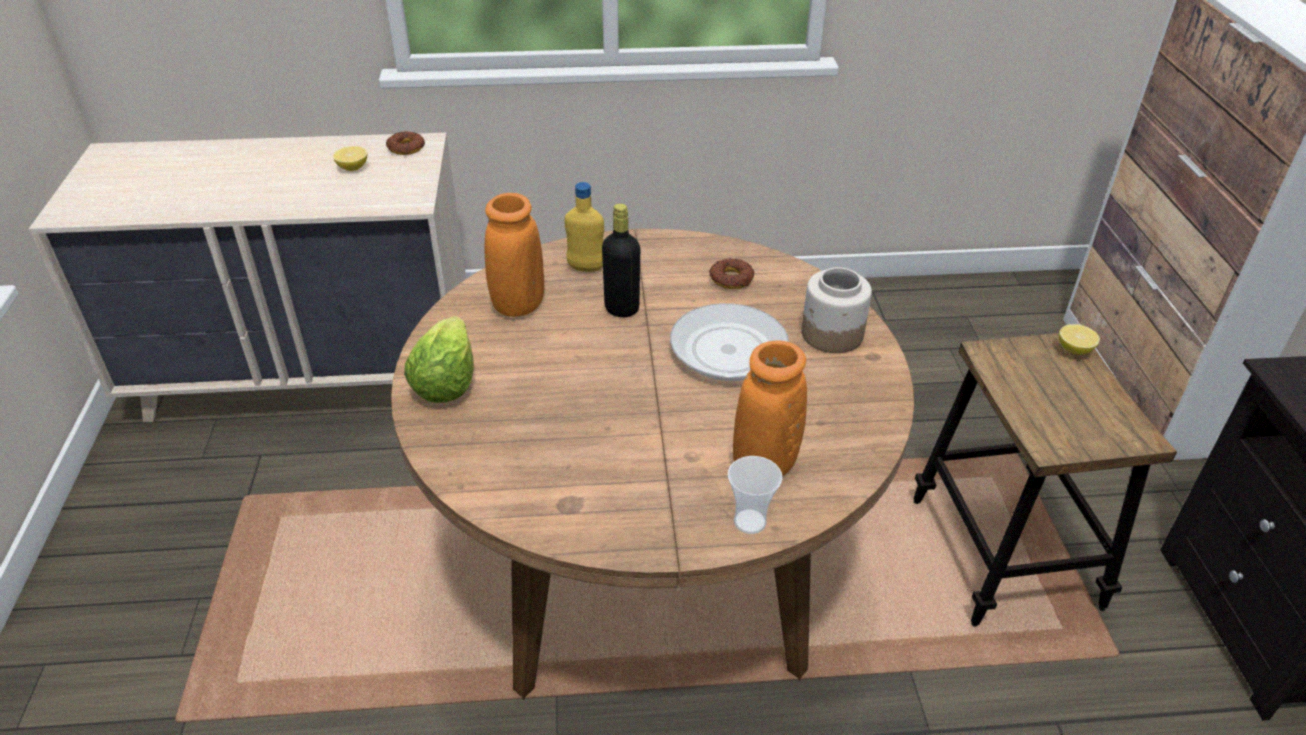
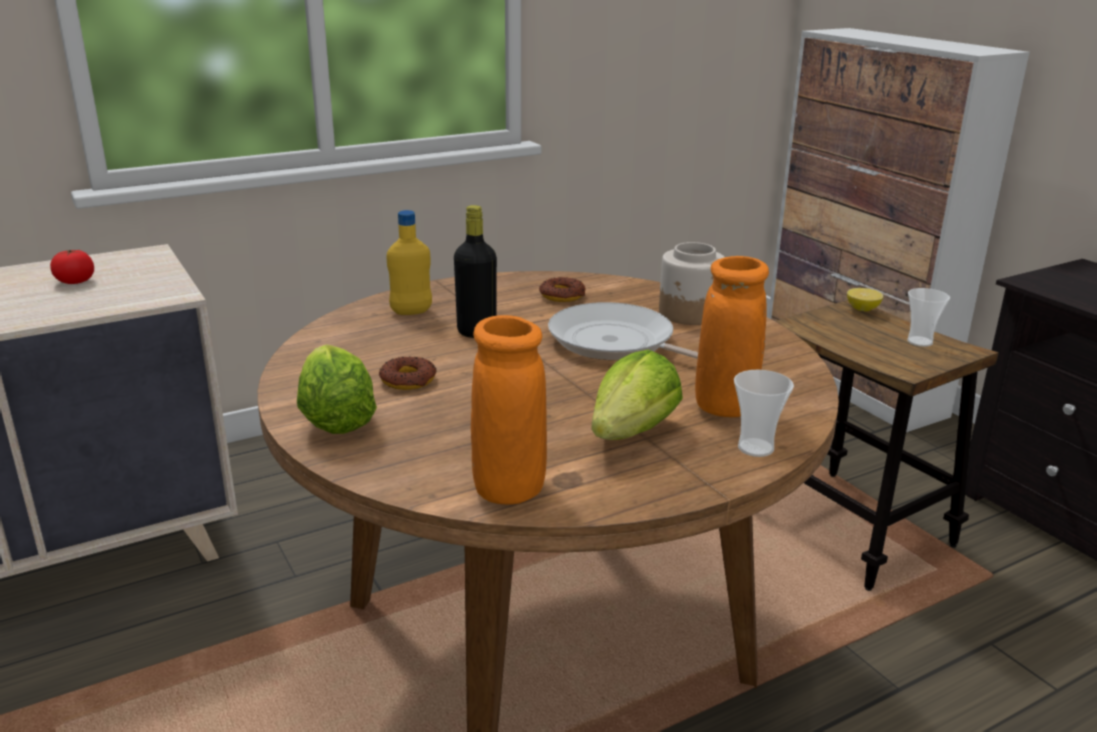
camera: 25 degrees left, 15 degrees down
(353, 168) = (75, 281): lemon -> tomato
(406, 148) = (130, 259): donut -> donut (408, 380)
(519, 305) = (364, 349): orange vase -> orange vase (509, 489)
(661, 470) = (633, 432): none -> lettuce
(1100, 411) = (919, 342): none -> cup

